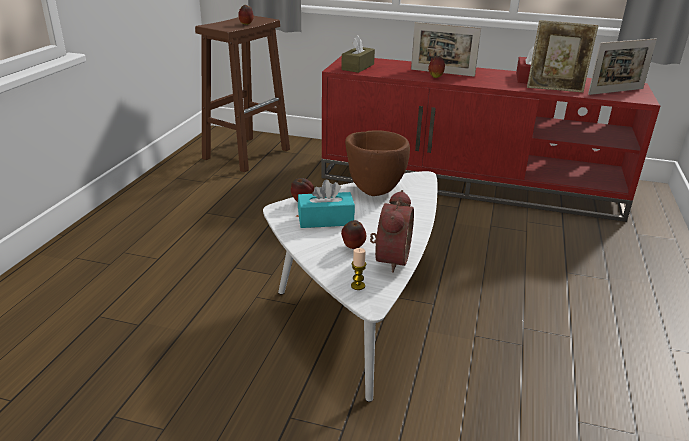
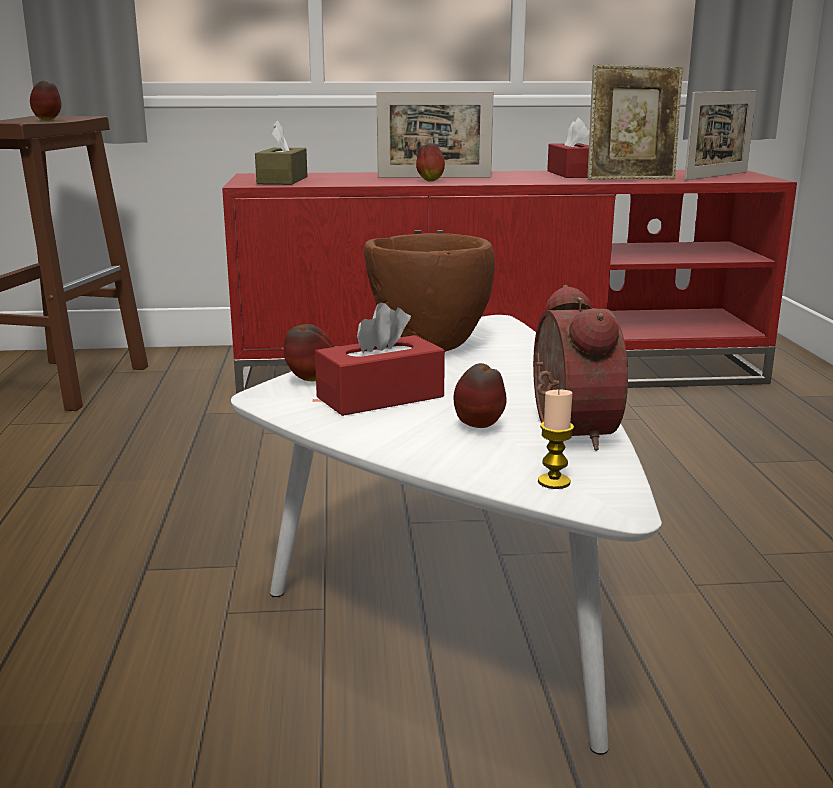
camera: 20 degrees left, 10 degrees down
(325, 220) = (380, 397): turquoise tissue box -> red tissue box

